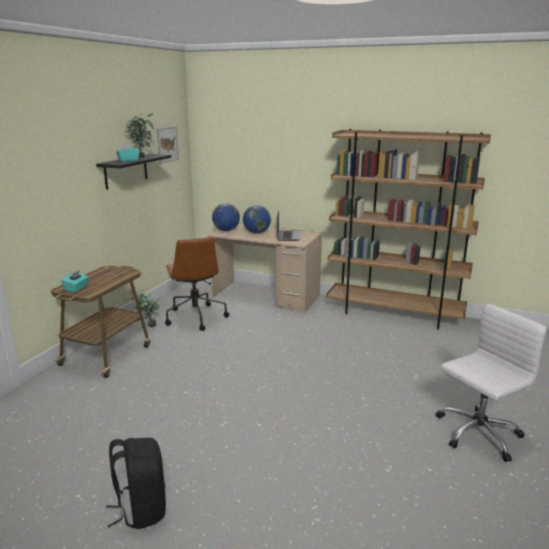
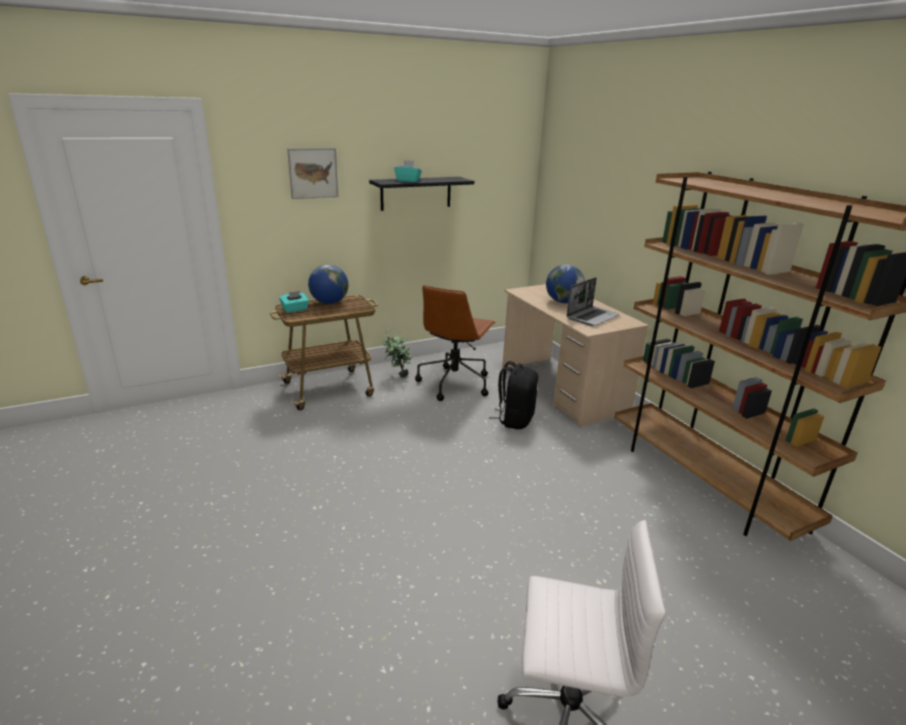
camera: 40 degrees right, 5 degrees up
(141, 509) = (153, 544): black backpack -> black backpack (514, 419)
(142, 157) = (435, 179): potted plant -> none
(167, 144) = (493, 168): picture -> picture (313, 173)
(226, 230) = (534, 289): globe -> globe (329, 303)

